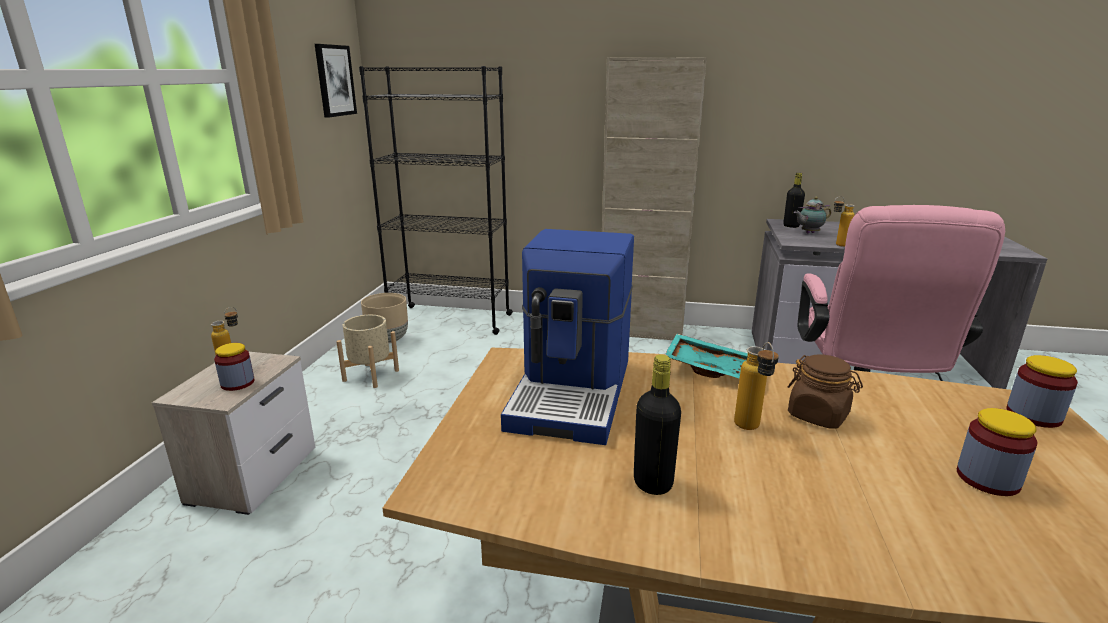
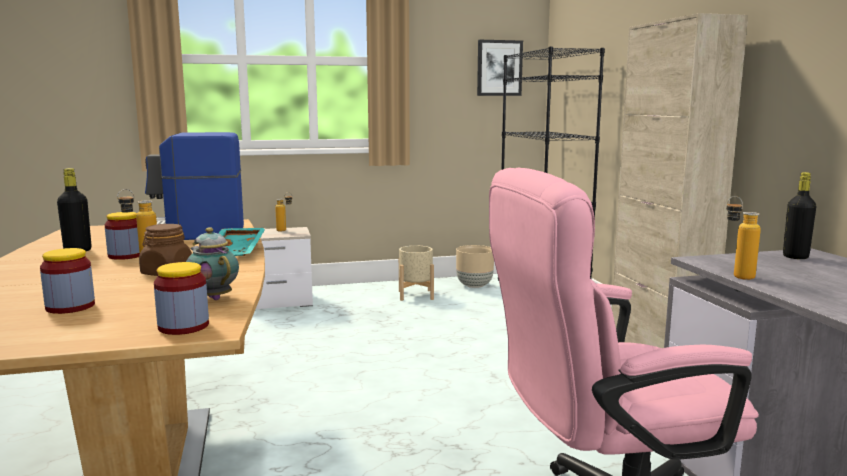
camera: 65 degrees right, 10 degrees down
(237, 383) = (267, 234): jar -> jar (126, 255)
(808, 233) = (775, 264): teapot -> teapot (213, 298)

